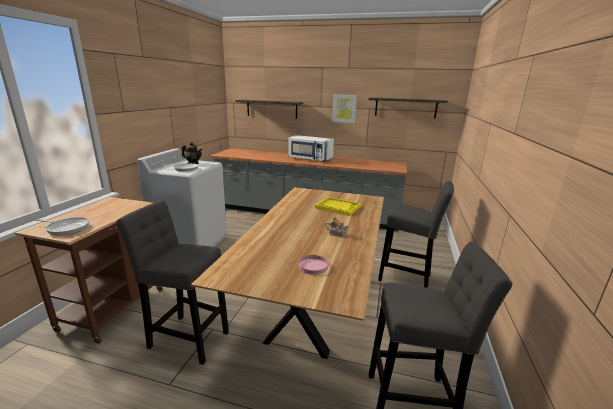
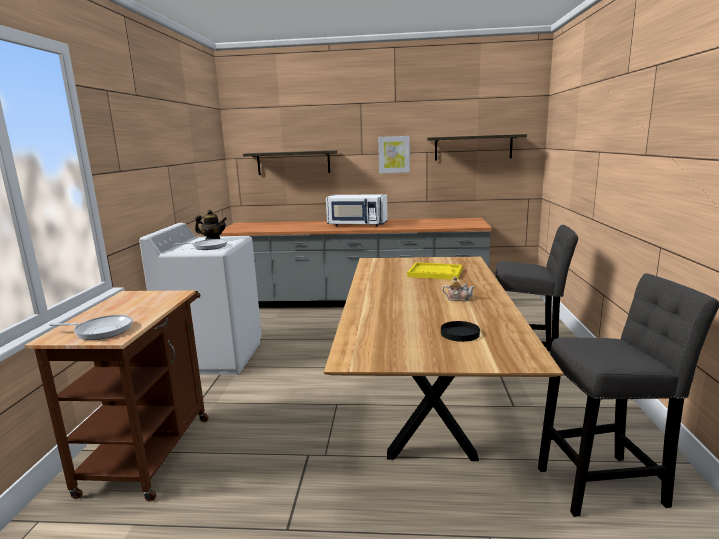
camera: 10 degrees left, 5 degrees down
(186, 337) = (277, 471): grey stool -> none
(313, 266) = (459, 333): pink plate -> black plate

